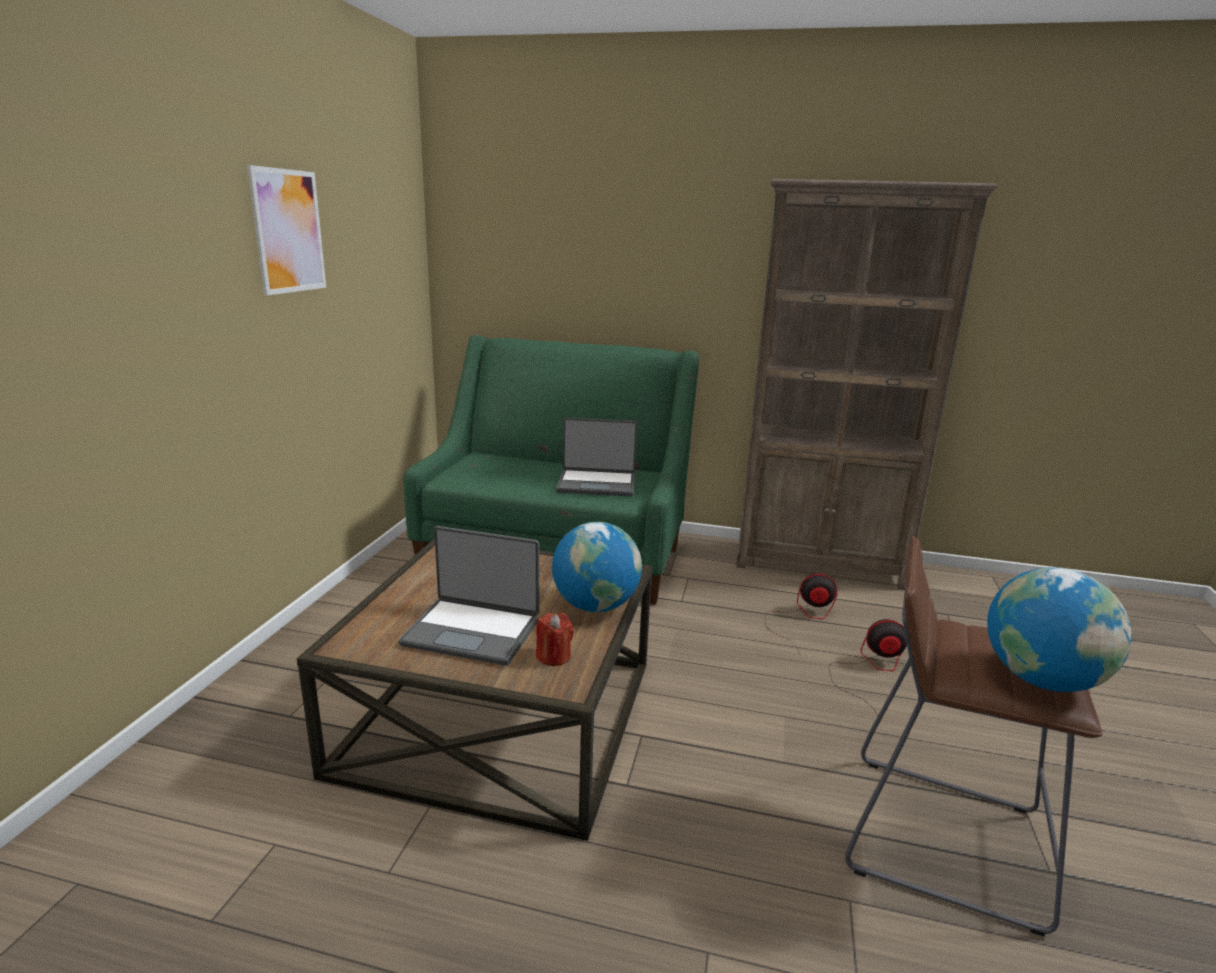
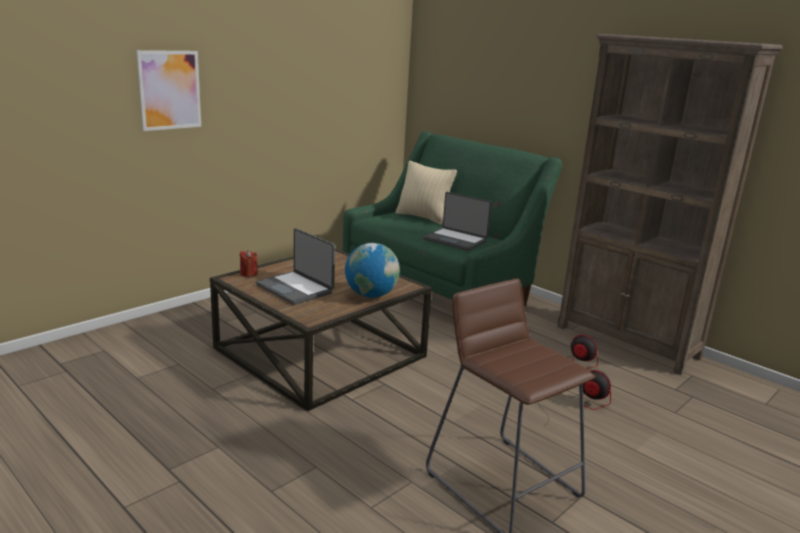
camera: 30 degrees right, 0 degrees up
(288, 231) = (292, 58): picture -> picture (169, 90)
(514, 459) = (423, 217): none -> beige pillow
(553, 656) = (320, 308): red candle -> red candle (248, 273)
(1041, 680) = (532, 373): globe -> none

